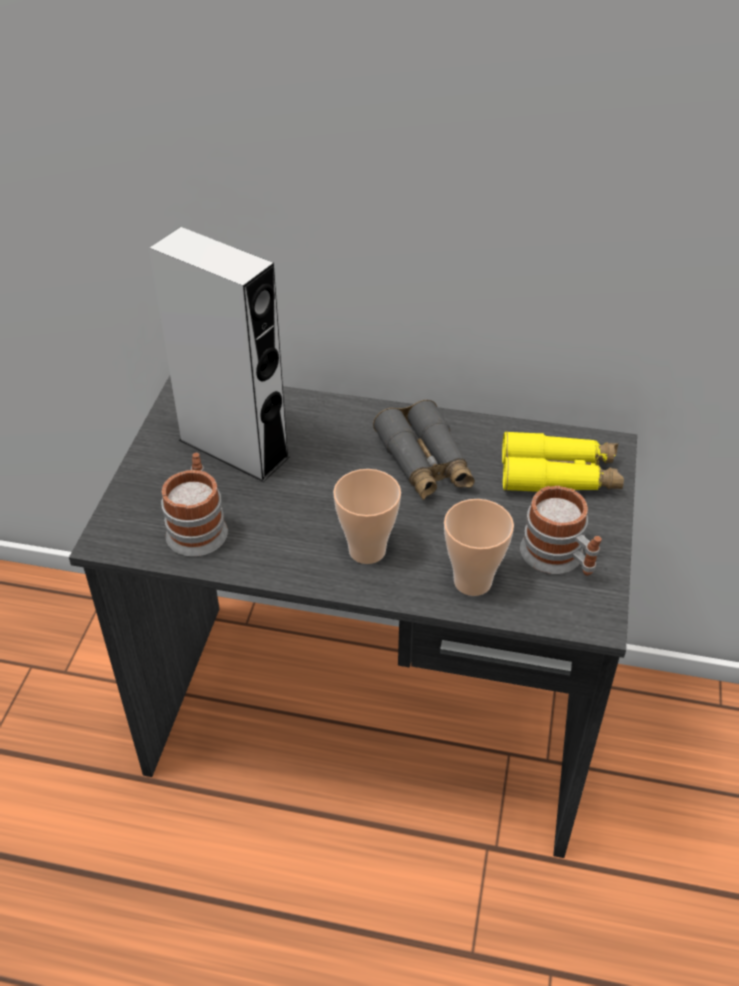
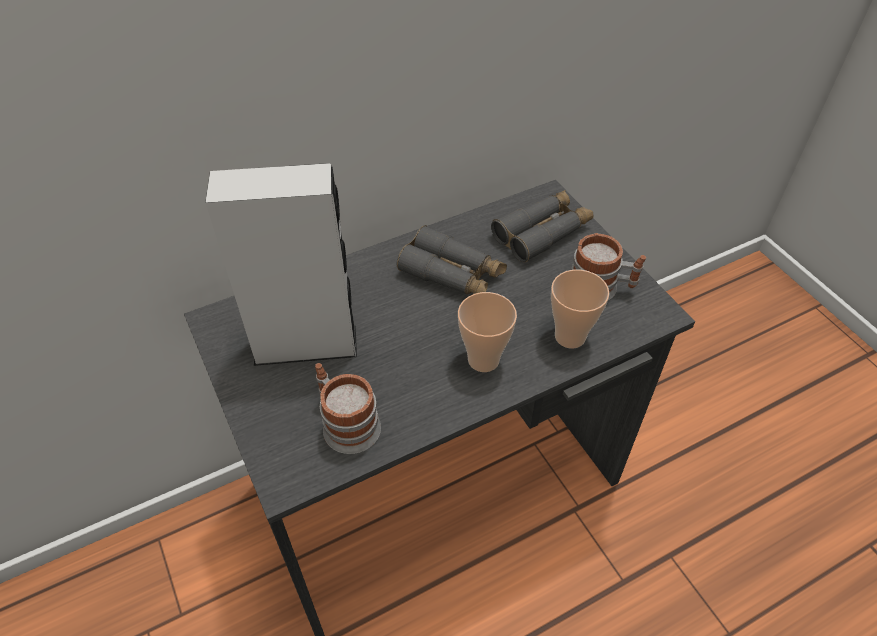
camera: 40 degrees left, 5 degrees up
(559, 475) = (542, 232): yellow binoculars -> grey binoculars

